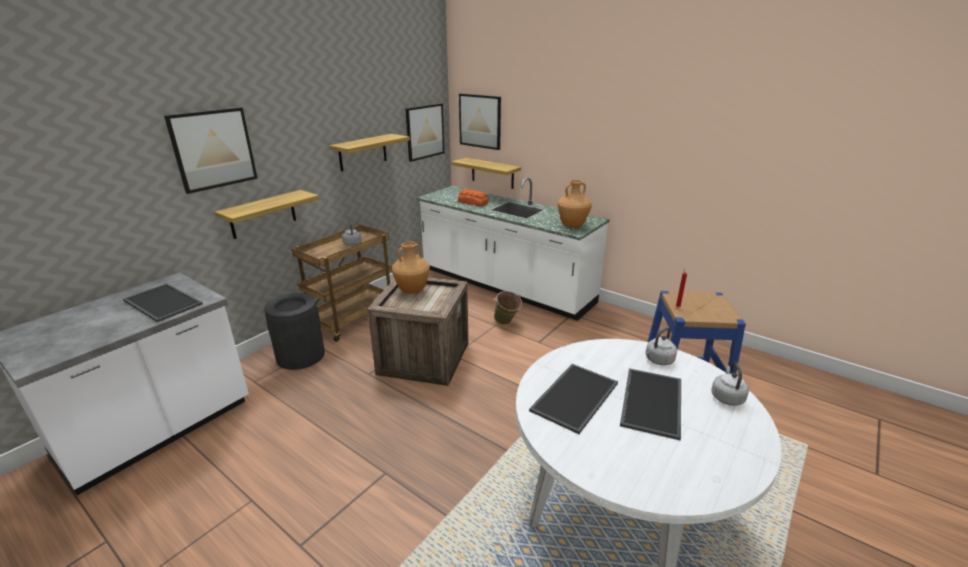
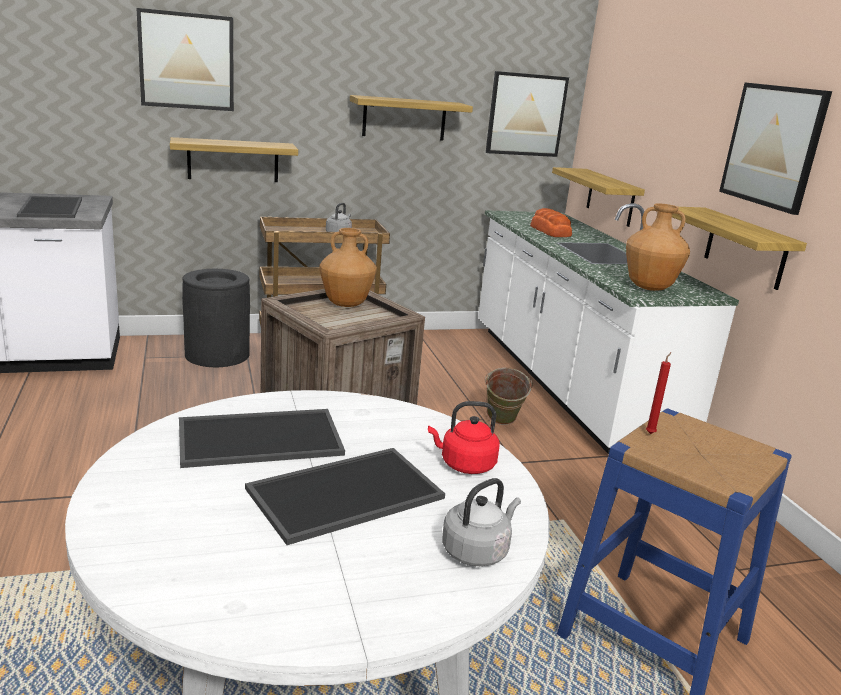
camera: 35 degrees right, 5 degrees down
(480, 121) = (612, 110): picture -> picture (773, 146)
(605, 192) = (745, 248): none -> shelf
(658, 360) = (464, 465): grey kettle -> red kettle

